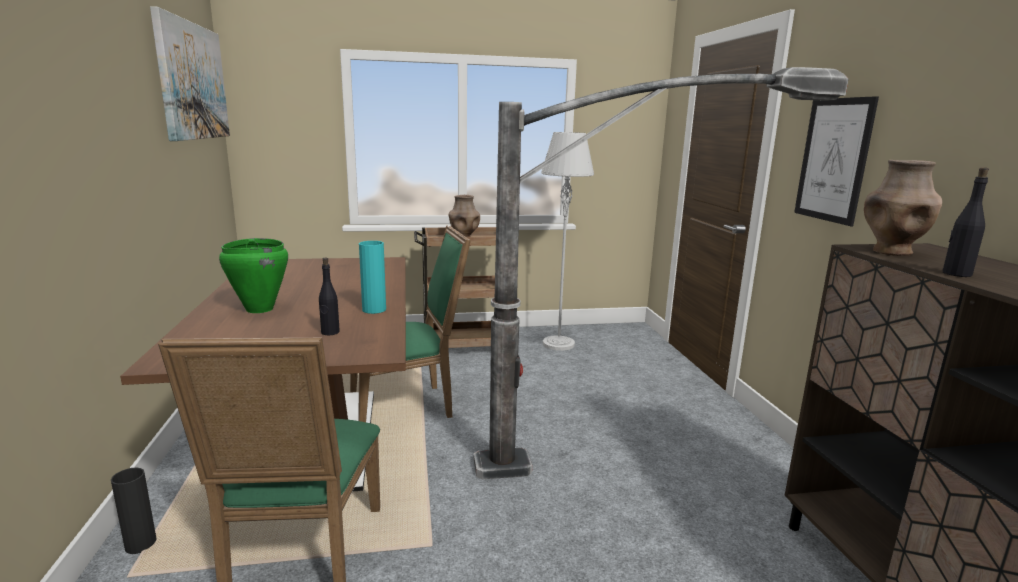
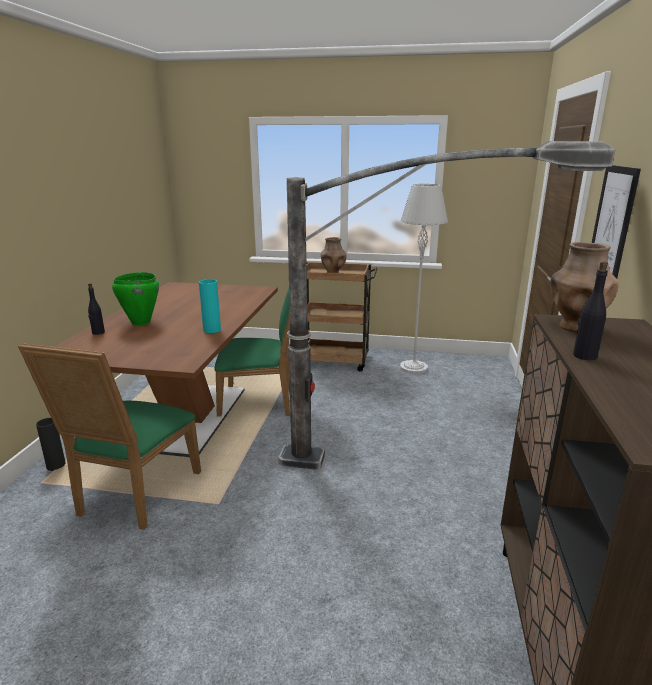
camera: 20 degrees right, 5 degrees up
(192, 81) = (135, 151): picture -> none
(330, 332) = (167, 344): black bottle -> black bottle (98, 333)

